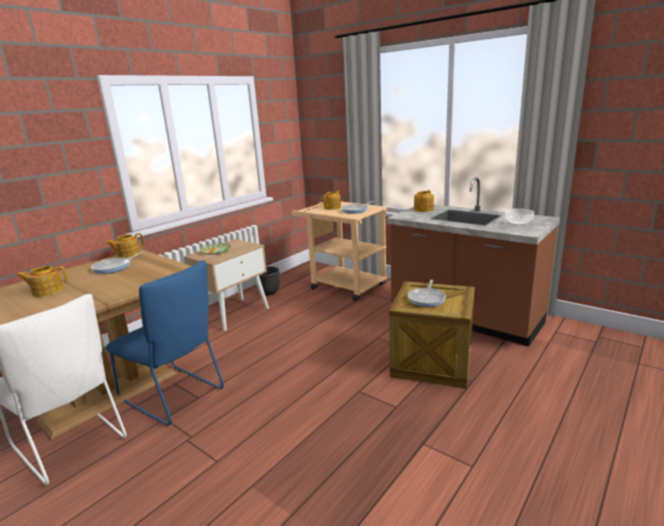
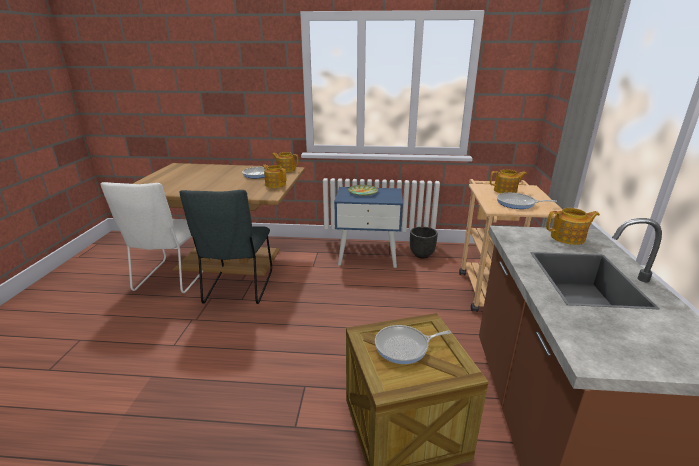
camera: 55 degrees right, 5 degrees up
(47, 291) = (206, 175): teapot -> teapot (275, 184)
(175, 396) = (238, 288): blue chair -> grey chair
(234, 313) = (368, 256): beige nightstand -> blue nightstand
(518, 222) = (639, 336): bowl -> none

